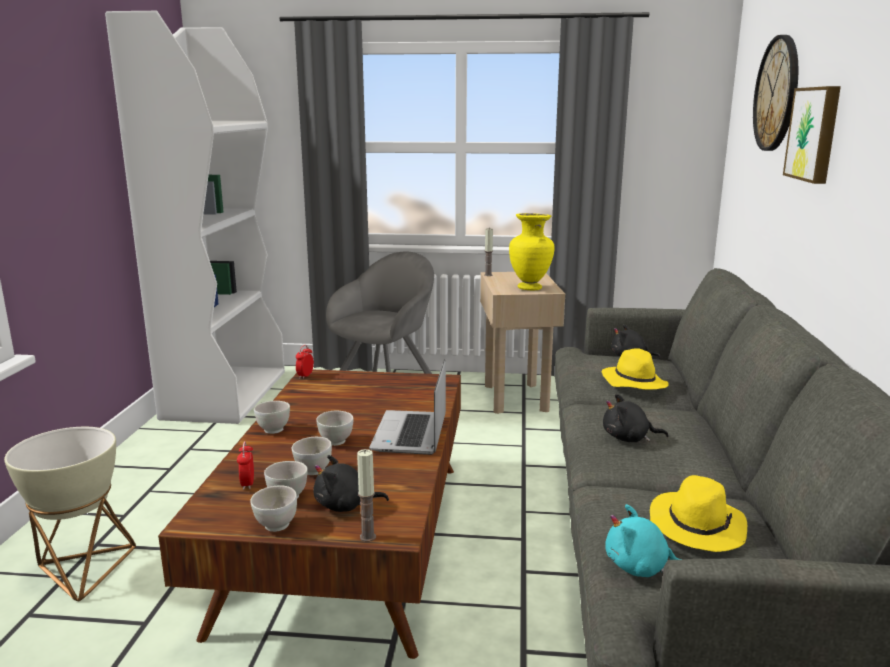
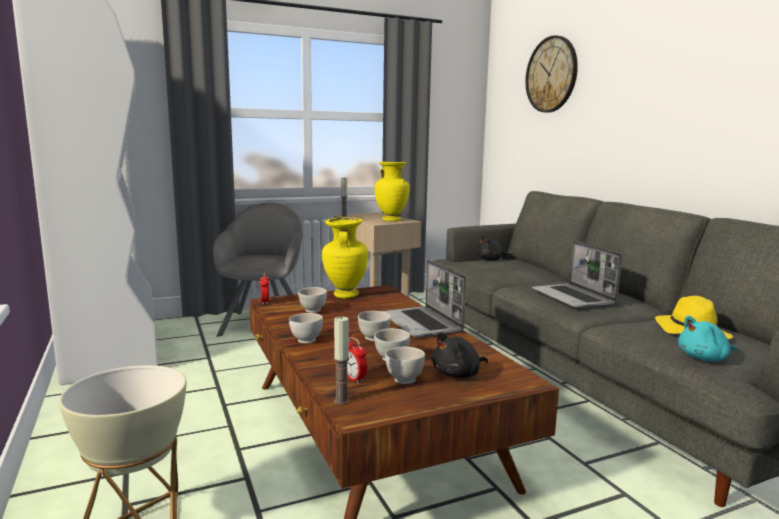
camera: 30 degrees left, 5 degrees down
(276, 526) = (431, 399): white bowl -> white bowl (312, 311)
(367, 537) = (511, 388): candle -> candle (341, 401)
(391, 381) = (345, 295): none -> yellow vase
(629, 438) = (573, 298): black plush toy -> laptop
(633, 382) = (518, 271): yellow hat -> none
(815, 134) = (606, 93): picture -> none

